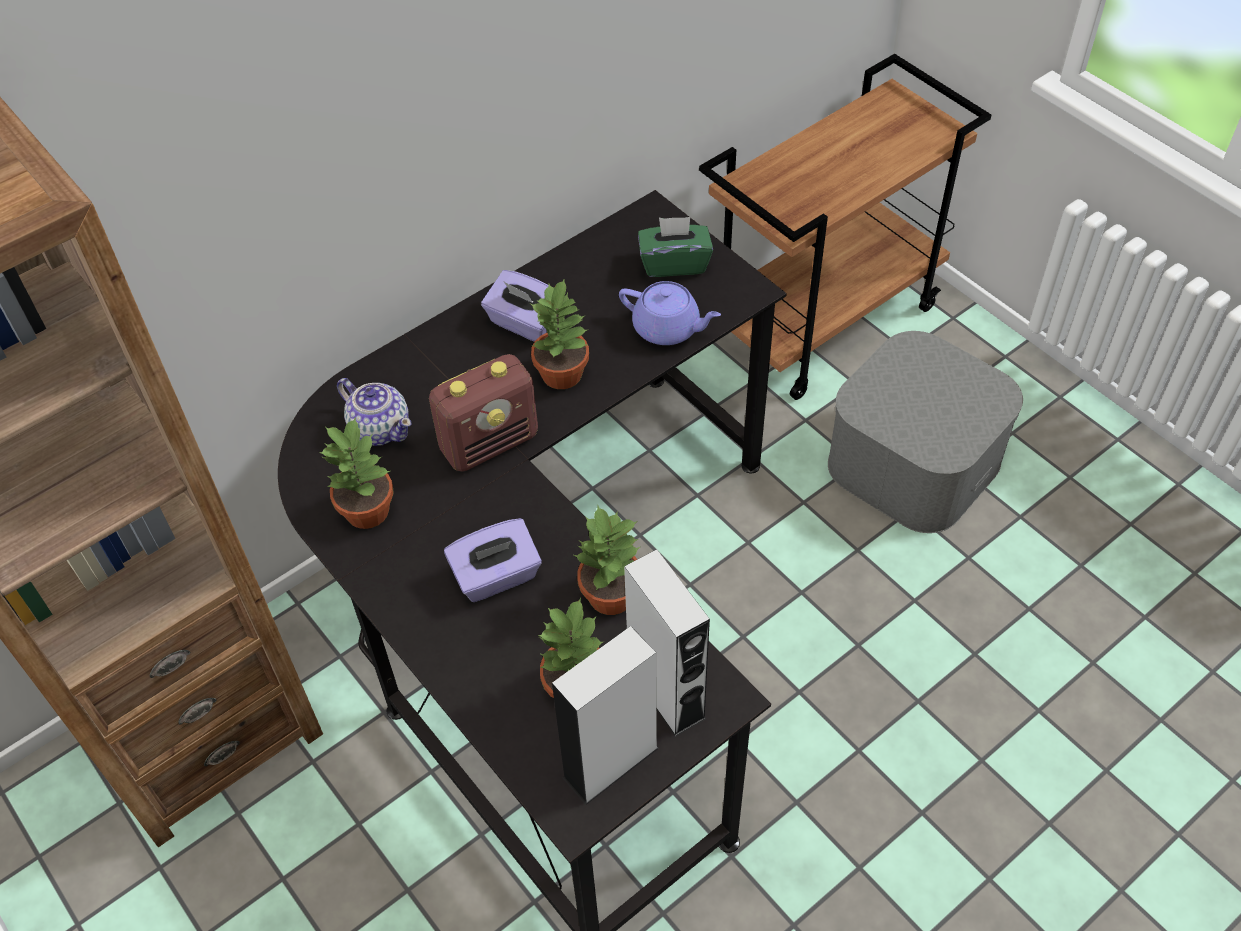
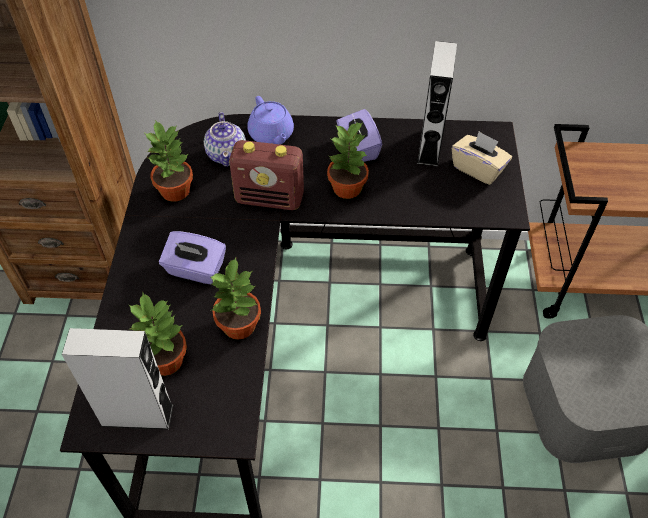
camera: 40 degrees right, 0 degrees up
(666, 692) = (206, 402): grey speaker -> grey speaker (430, 147)
(668, 328) = (434, 202): purple teapot -> purple teapot (271, 135)
(674, 263) = (478, 169): green tissue box -> beige tissue box

